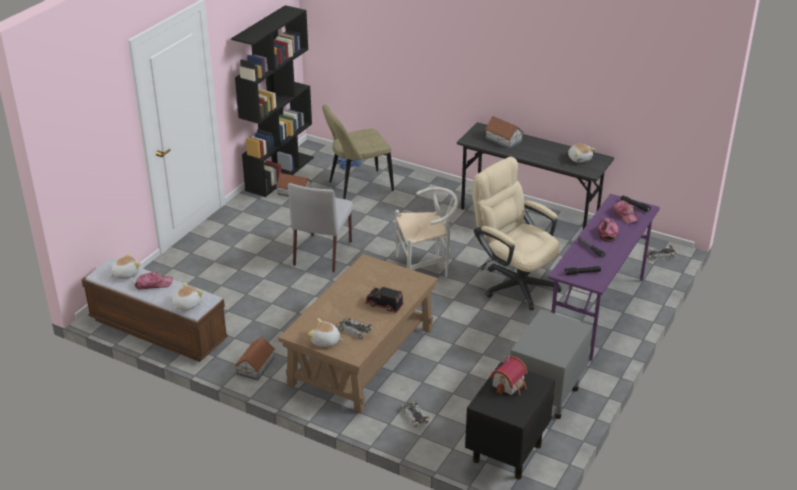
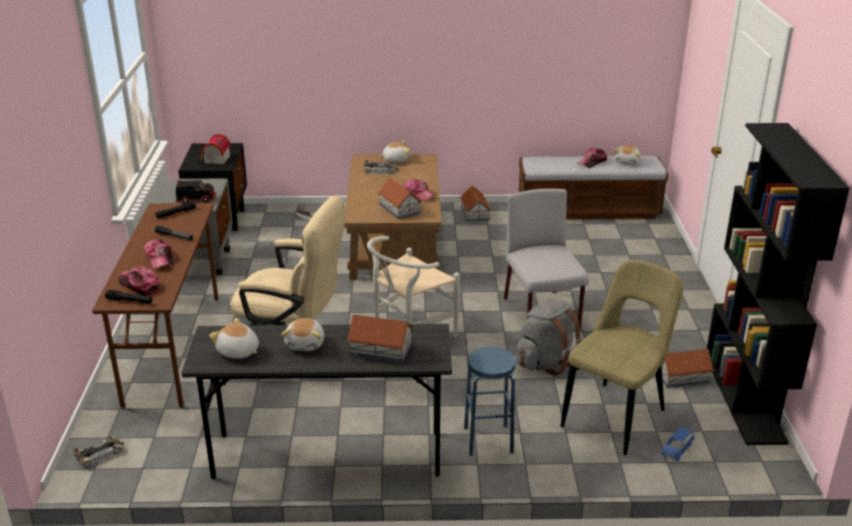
camera: 150 degrees right, 5 degrees down
(186, 305) = (543, 159): plush toy -> plush toy (306, 344)
(350, 289) = (418, 194): none -> cap
(359, 223) = (545, 362): none -> grey backpack
(381, 277) = (399, 209): none -> toy house
(384, 305) = (373, 191): toy truck -> toy truck (196, 199)
(437, 197) = (488, 440): none -> blue stool
(597, 312) = (173, 348): purple desk -> brown desk

